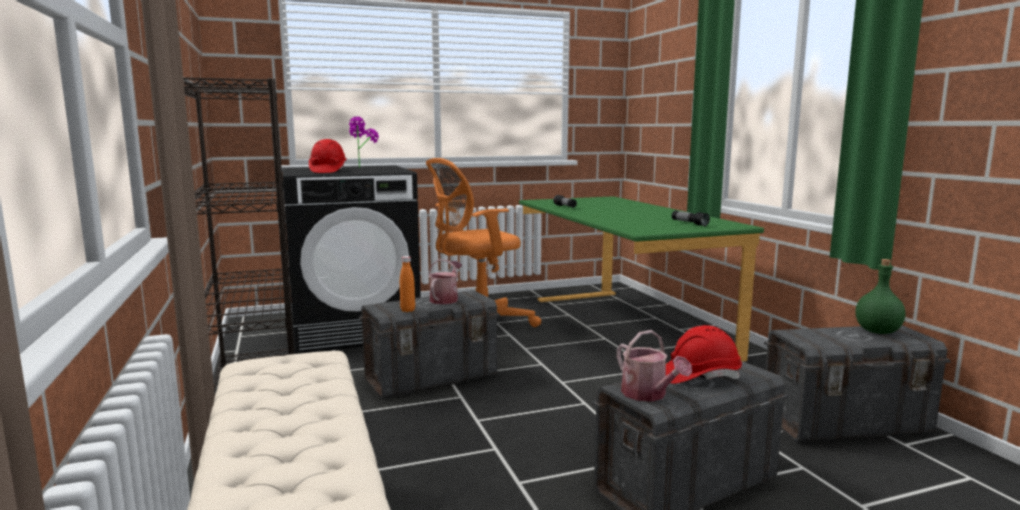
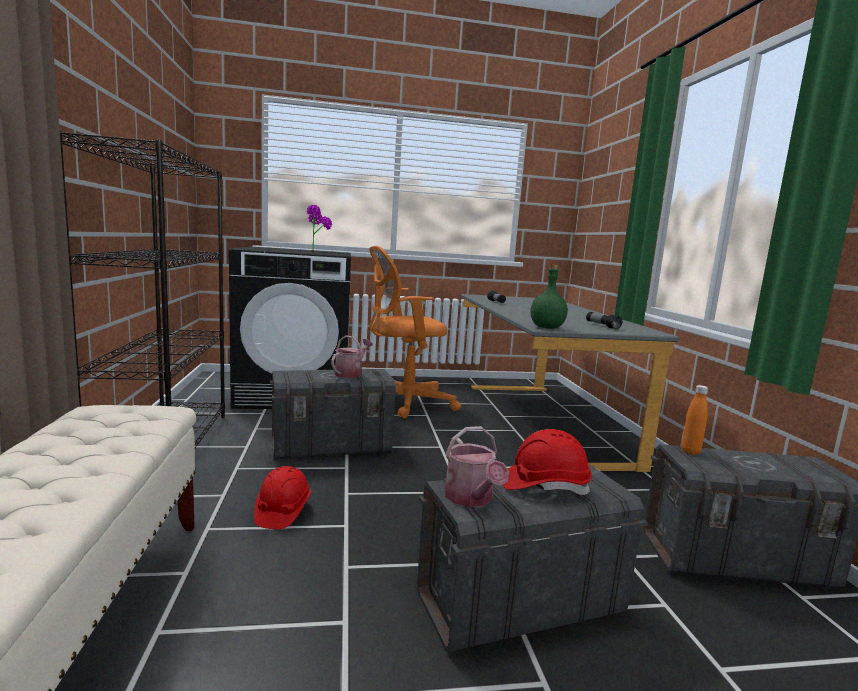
camera: 10 degrees right, 0 degrees up
(327, 171) = (276, 250): red hard hat -> red hard hat (282, 511)
(407, 310) = (307, 379): orange bottle -> orange bottle (690, 452)
(619, 325) = (534, 420): green desk -> grey desk
(877, 331) = (784, 461): green bottle -> green bottle (547, 327)

